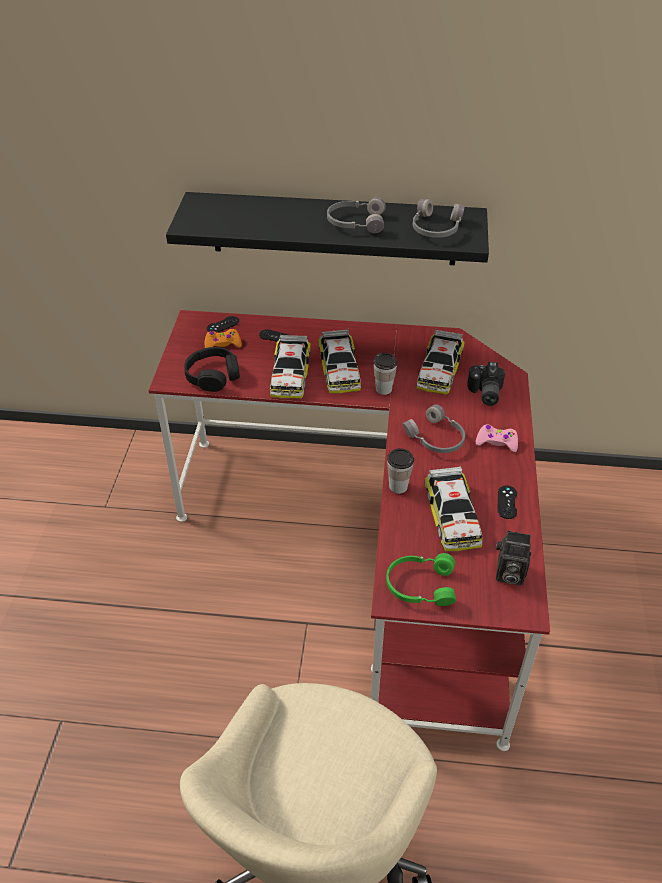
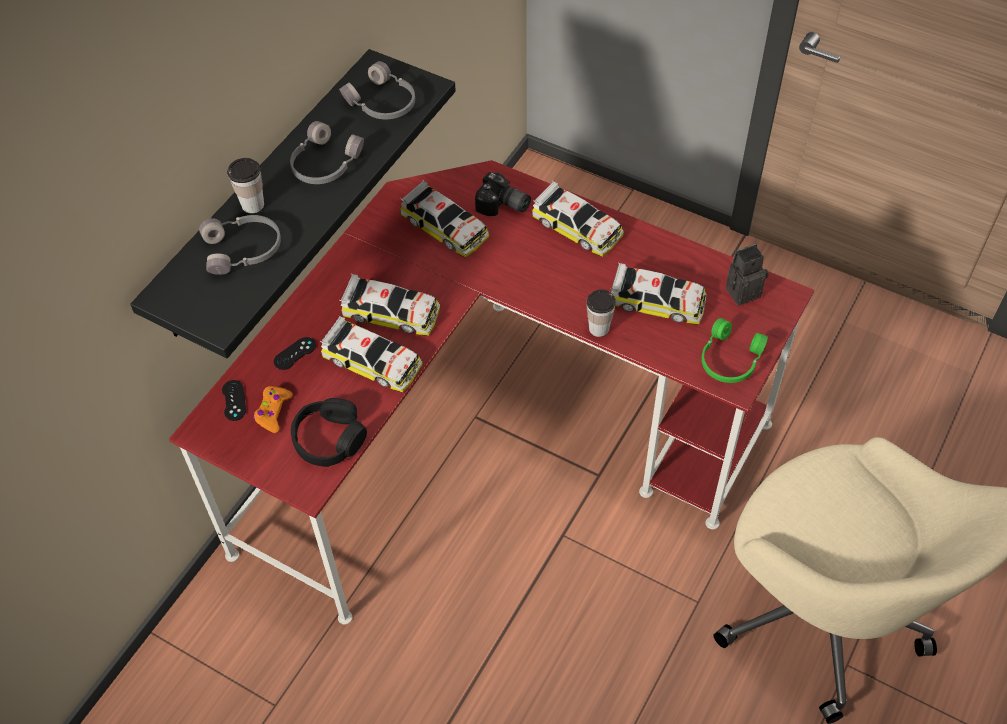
camera: 65 degrees left, 10 degrees up
(383, 389) = (448, 286): cup -> cup (252, 205)
(435, 438) = (547, 272): grey headphones -> grey headphones (244, 250)
(496, 442) = (577, 227): pink game controller -> toy car
(507, 502) = (659, 253): black game controller -> none
(508, 574) = (743, 290): camera -> camera turned 150 degrees counterclockwise

